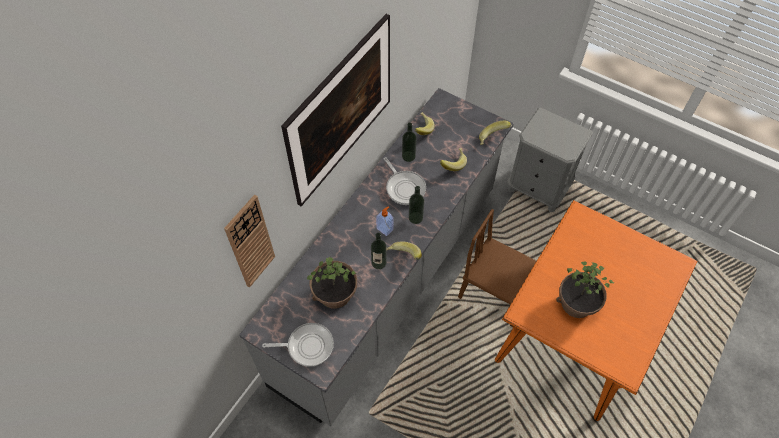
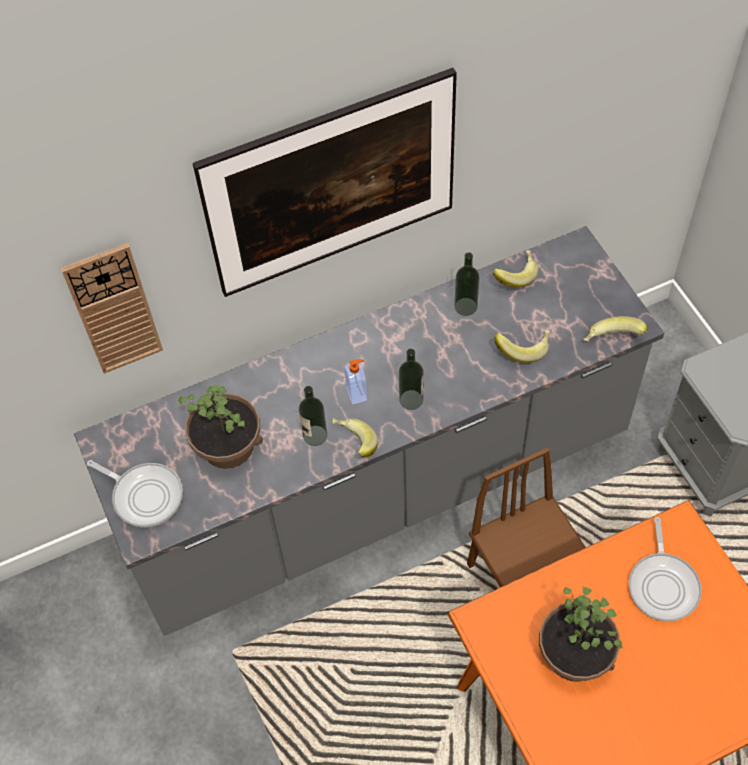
camera: 35 degrees right, 0 degrees up
(404, 187) = (427, 349): frying pan -> frying pan (663, 584)

